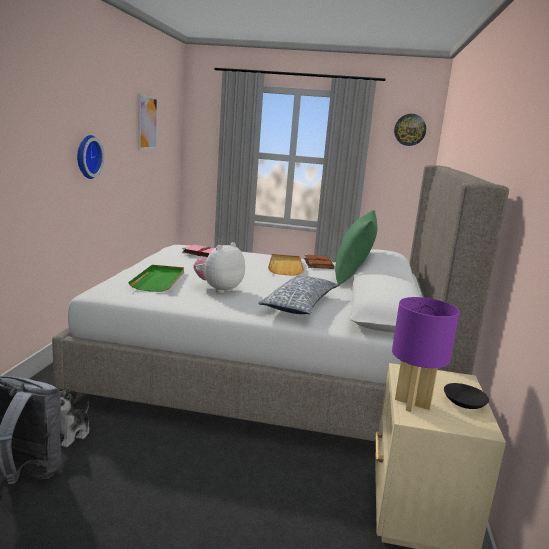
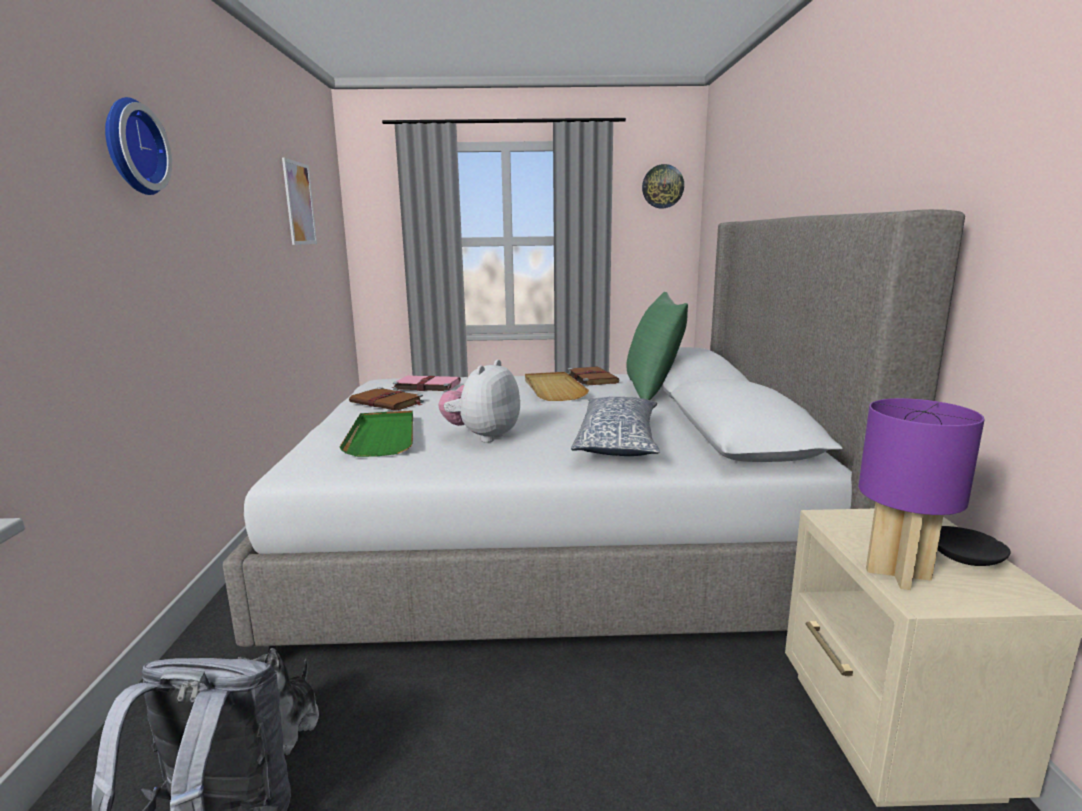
camera: 10 degrees left, 0 degrees up
(87, 156) = (222, 255): wall clock -> wall clock (131, 147)
(174, 260) = (388, 402): none -> brown book

